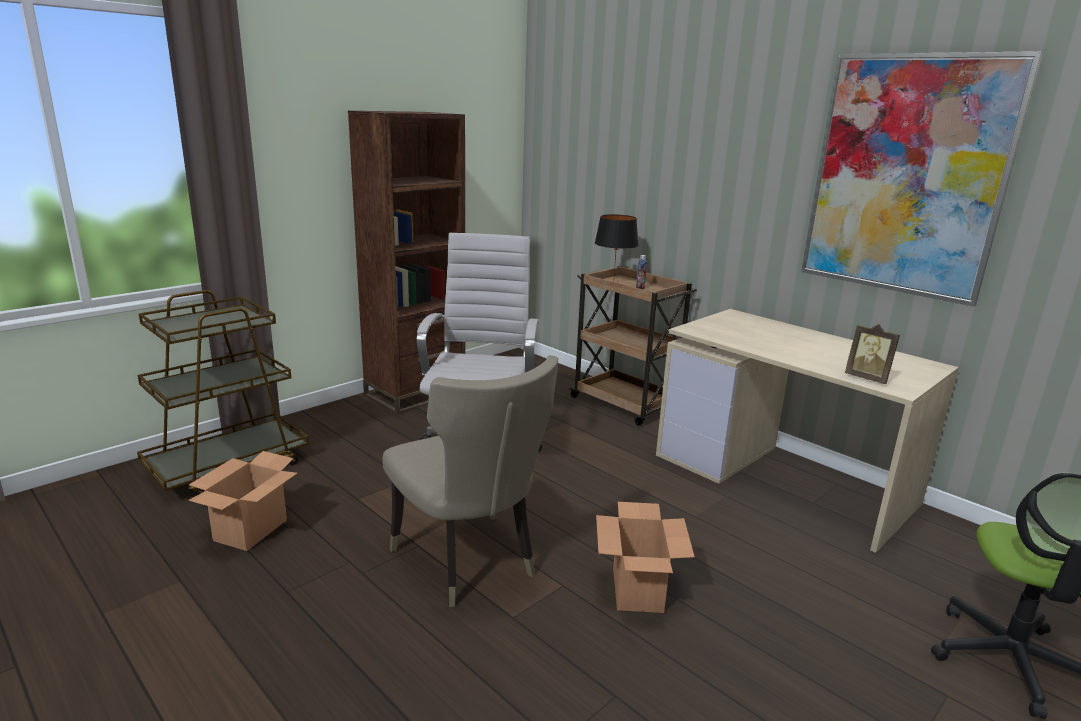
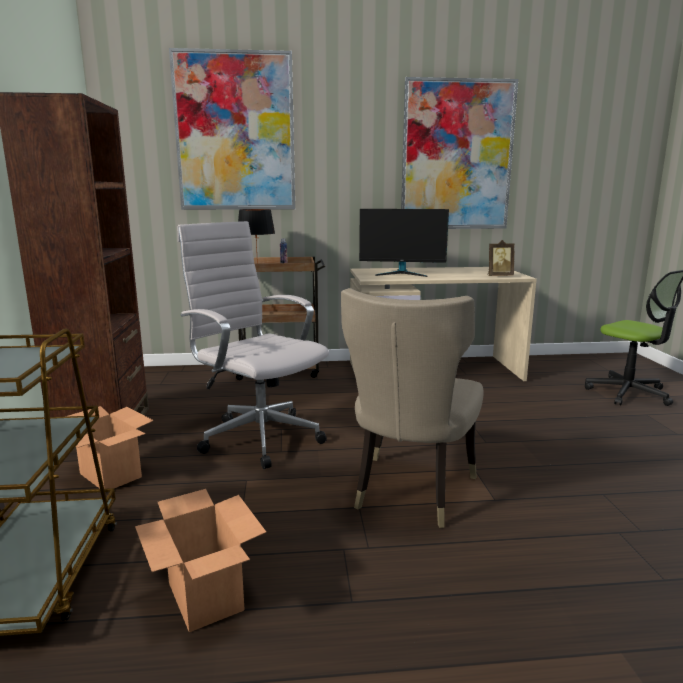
camera: 50 degrees left, 5 degrees down
(469, 563) = (409, 493): beige chair -> beige chair turned 105 degrees clockwise
(634, 124) = (235, 132): none -> picture
(638, 590) = (503, 448): cardboard box -> cardboard box (111, 475)
(755, 333) = (402, 273): none -> monitor

